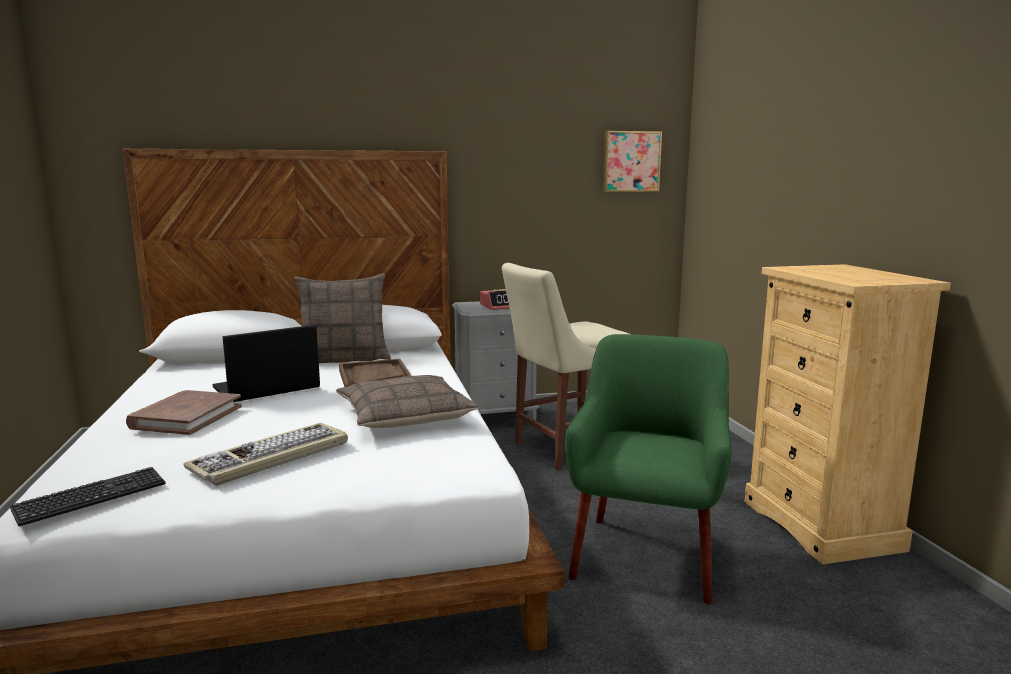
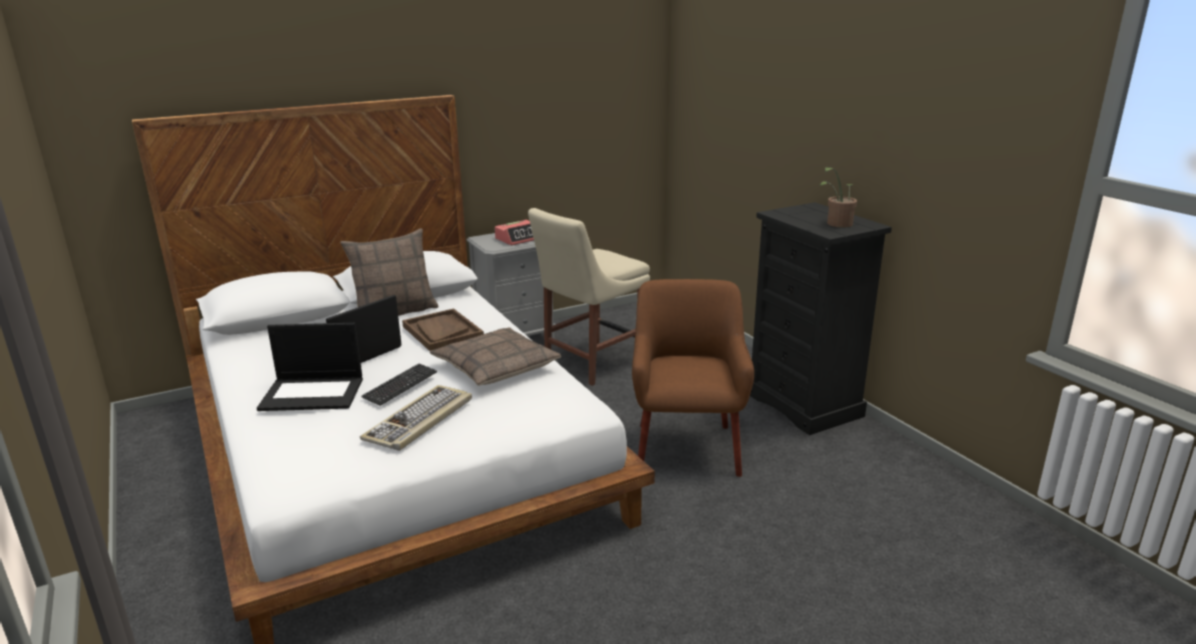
camera: 15 degrees left, 10 degrees up
(91, 498) = (312, 475): keyboard -> keyboard (400, 385)
(186, 417) = (313, 393): brown book -> laptop
(630, 161) = (619, 89): picture -> none
(645, 556) = (686, 448): green armchair -> brown armchair
(821, 525) = (804, 404): beige dresser -> black dresser
(868, 277) = (836, 224): none -> potted plant

